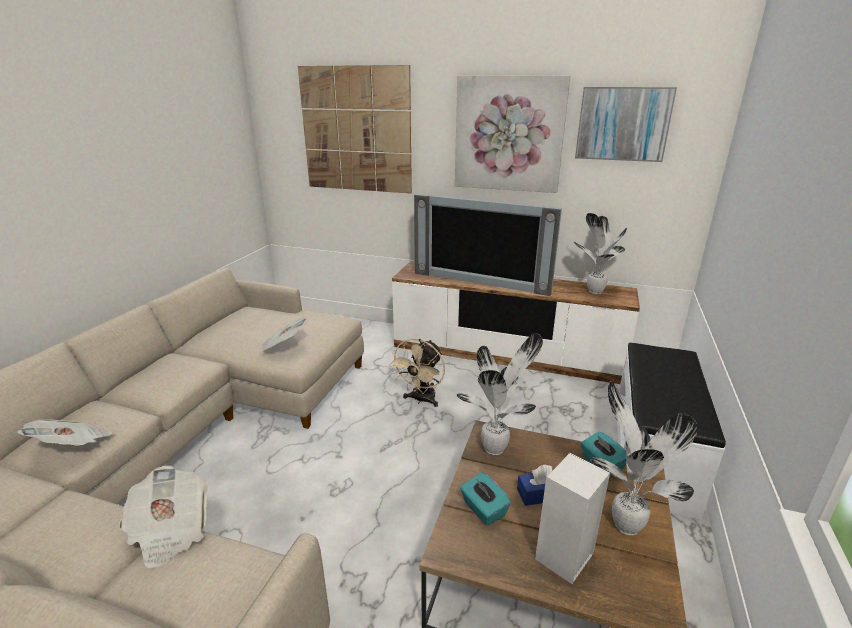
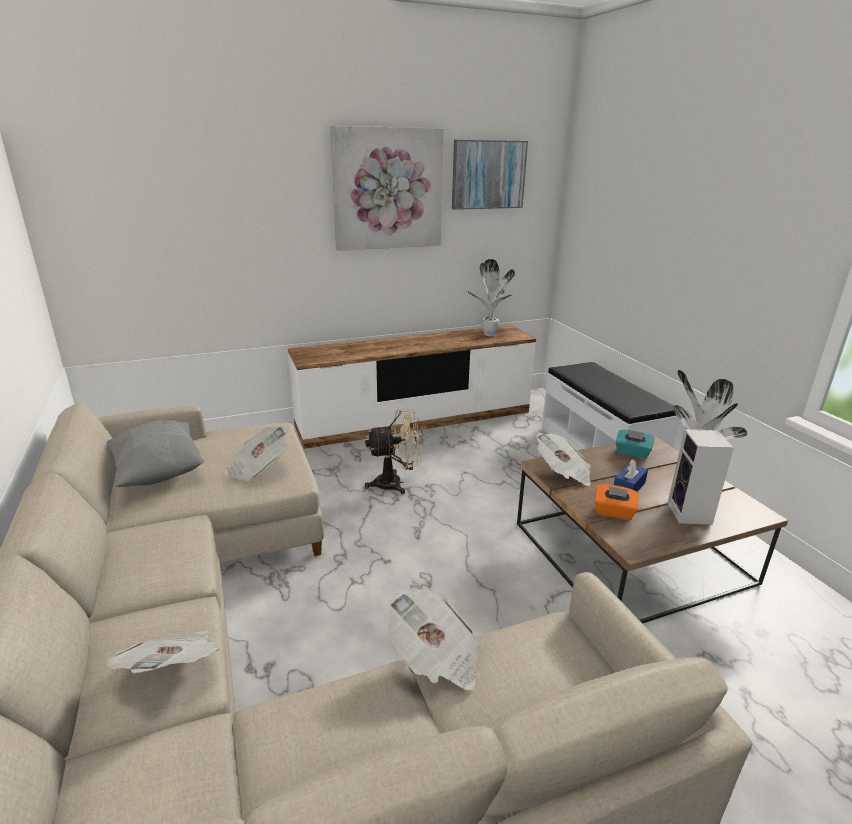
camera: 40 degrees left, 0 degrees up
(236, 326) = (158, 472): none -> grey pillow
(356, 130) = (200, 193): picture -> none
(421, 400) = (395, 483): beige fan -> beige fan turned 90 degrees counterclockwise
(481, 281) = (389, 348): television -> none
(483, 509) = (613, 513): turquoise tissue box -> orange tissue box
(496, 448) = (563, 473): potted plant -> newspaper

